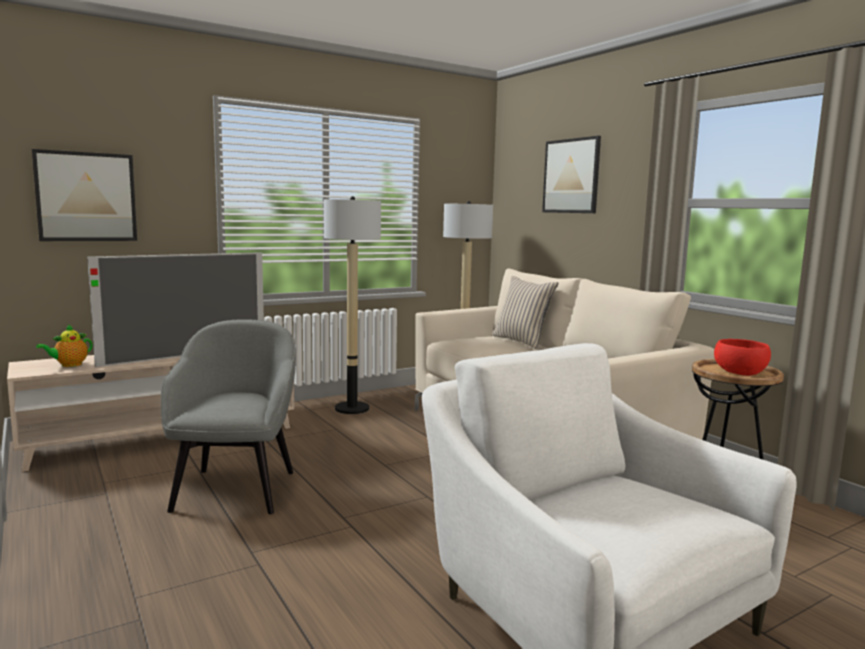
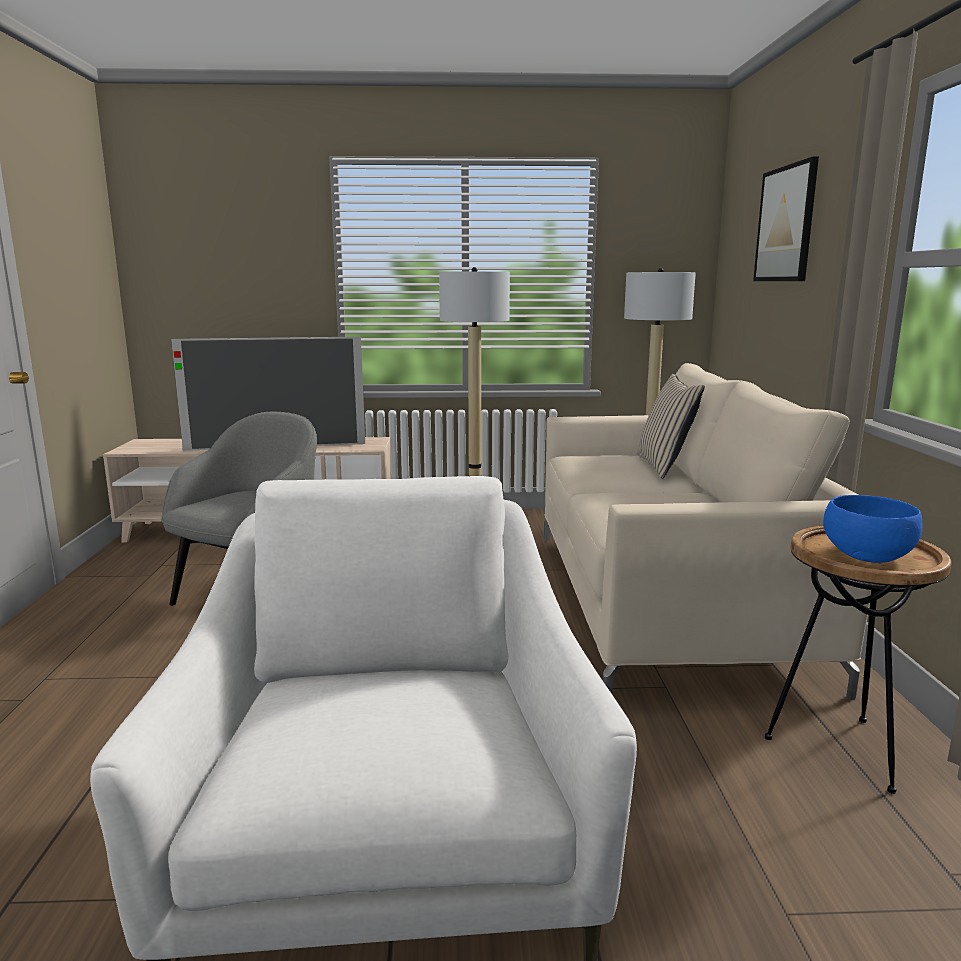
camera: 30 degrees right, 5 degrees up
(69, 365) = (168, 446): teapot -> none
(86, 197) = (205, 277): picture -> none
(739, 372) = (866, 555): red bowl -> blue bowl

